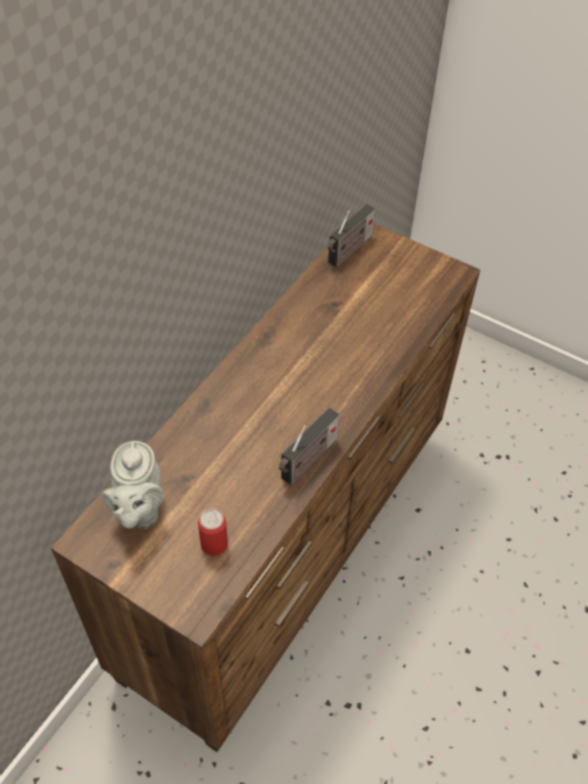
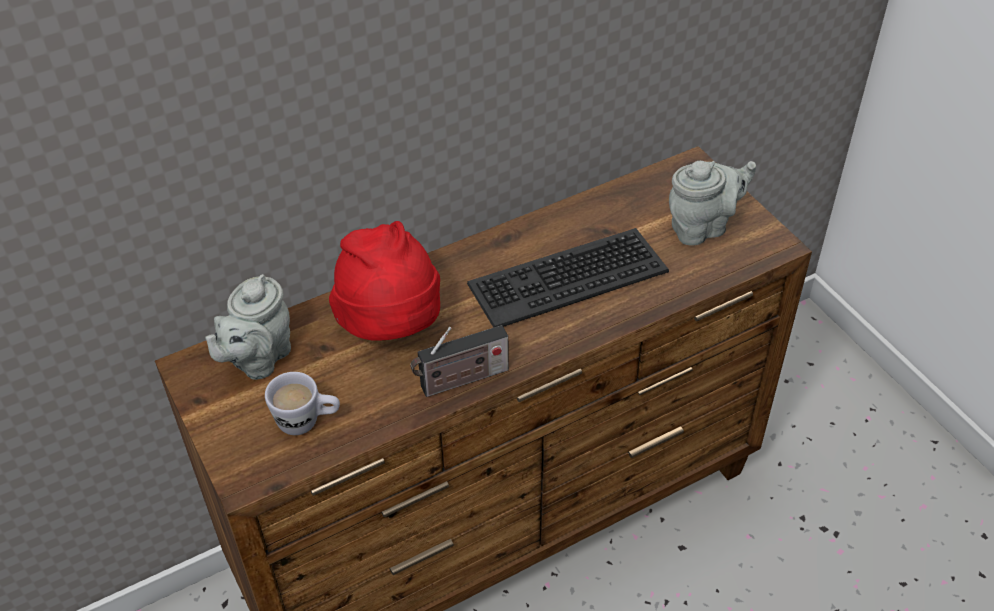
camera: 30 degrees right, 5 degrees down
(214, 544) = (307, 422): can -> white mug
(227, 439) = (392, 326): none -> red hat
(331, 350) = (567, 277): none -> keyboard
(349, 251) = (663, 181): radio -> none
(398, 277) = (702, 227): none -> grey teapot

